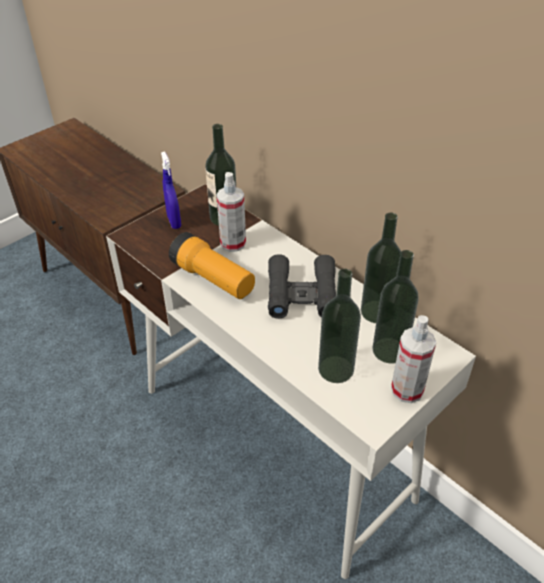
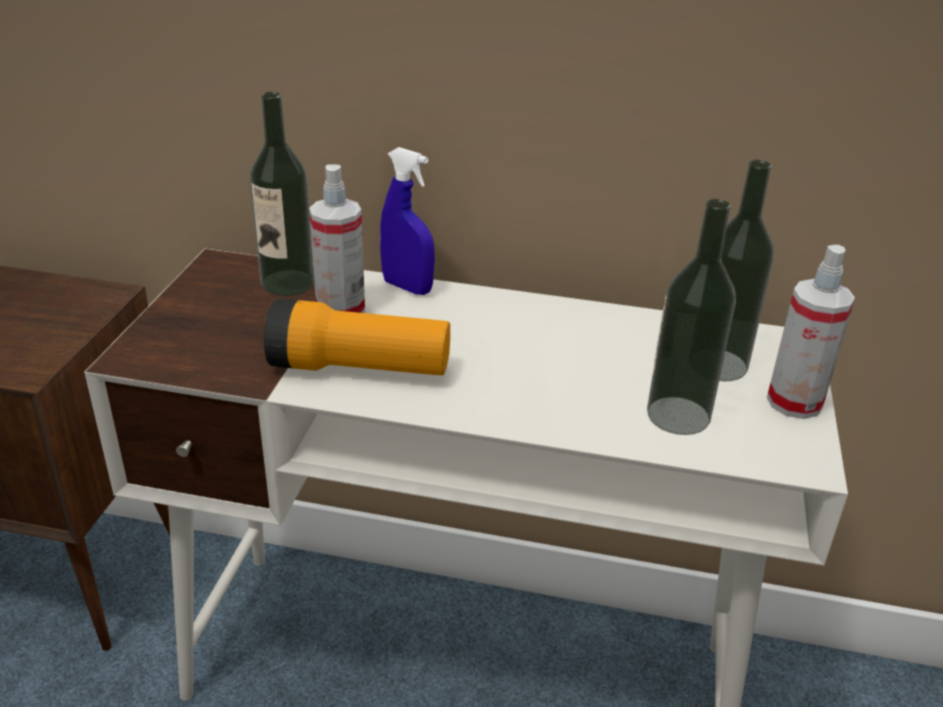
camera: 35 degrees left, 10 degrees down
(174, 221) = (202, 312): blue spray bottle -> blue spray bottle (407, 287)
(302, 294) = (521, 340): black binoculars -> none
(376, 312) = (648, 326): bottle -> none

